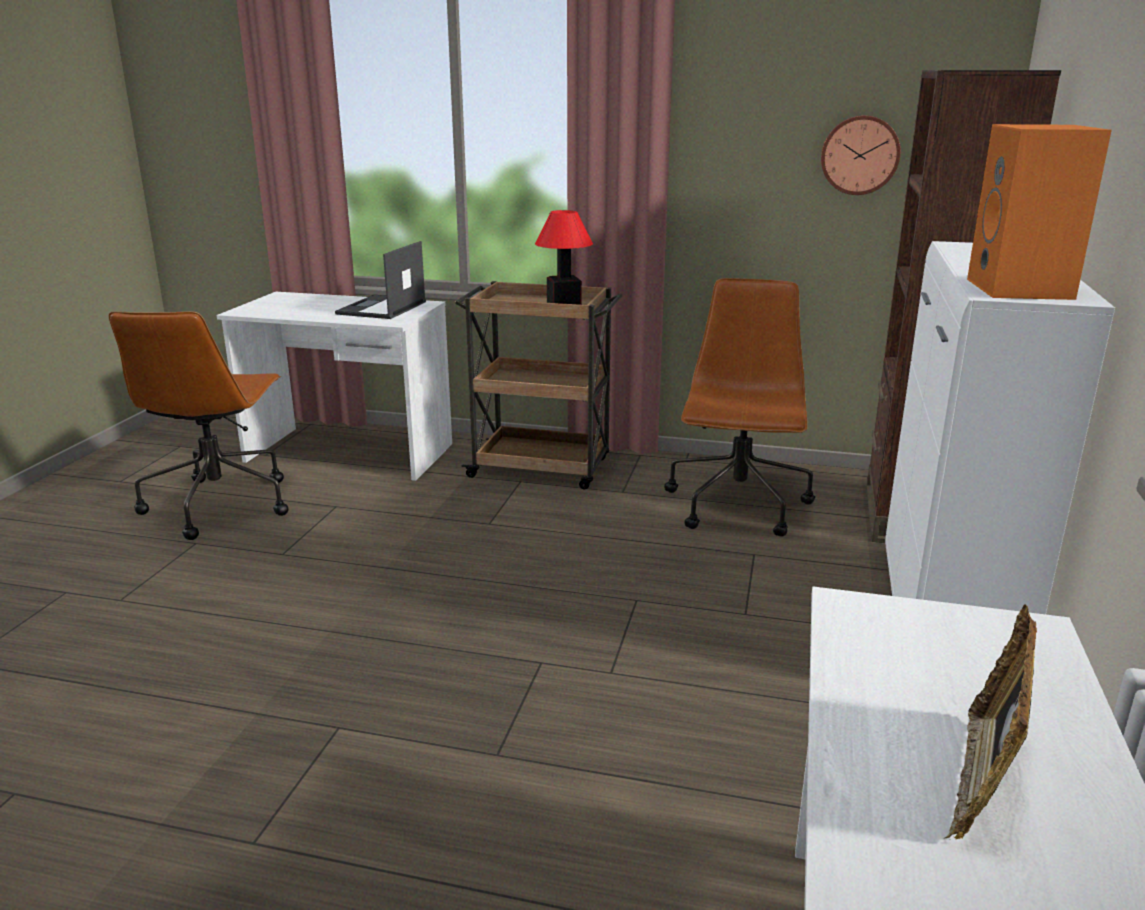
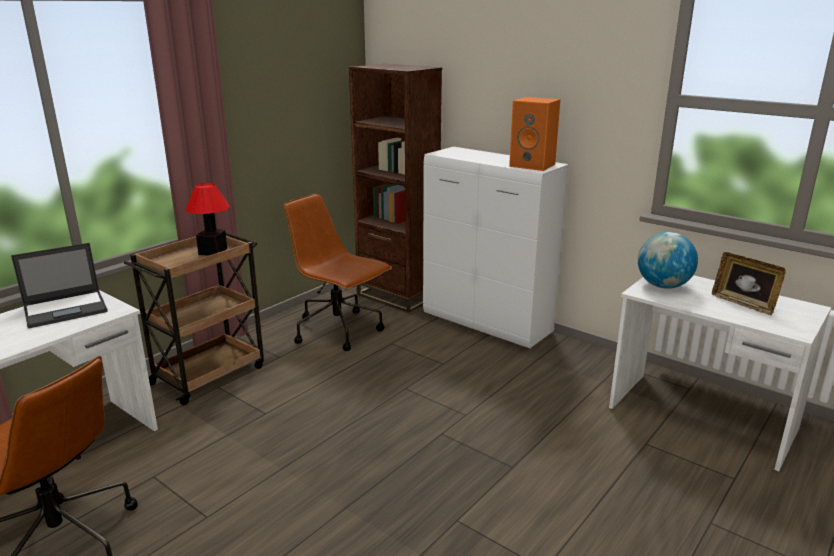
camera: 65 degrees left, 0 degrees up
(381, 308) = (66, 309): laptop -> laptop turned 75 degrees counterclockwise
(860, 155) = (311, 114): wall clock -> none
(934, 635) = (663, 286): none -> globe

